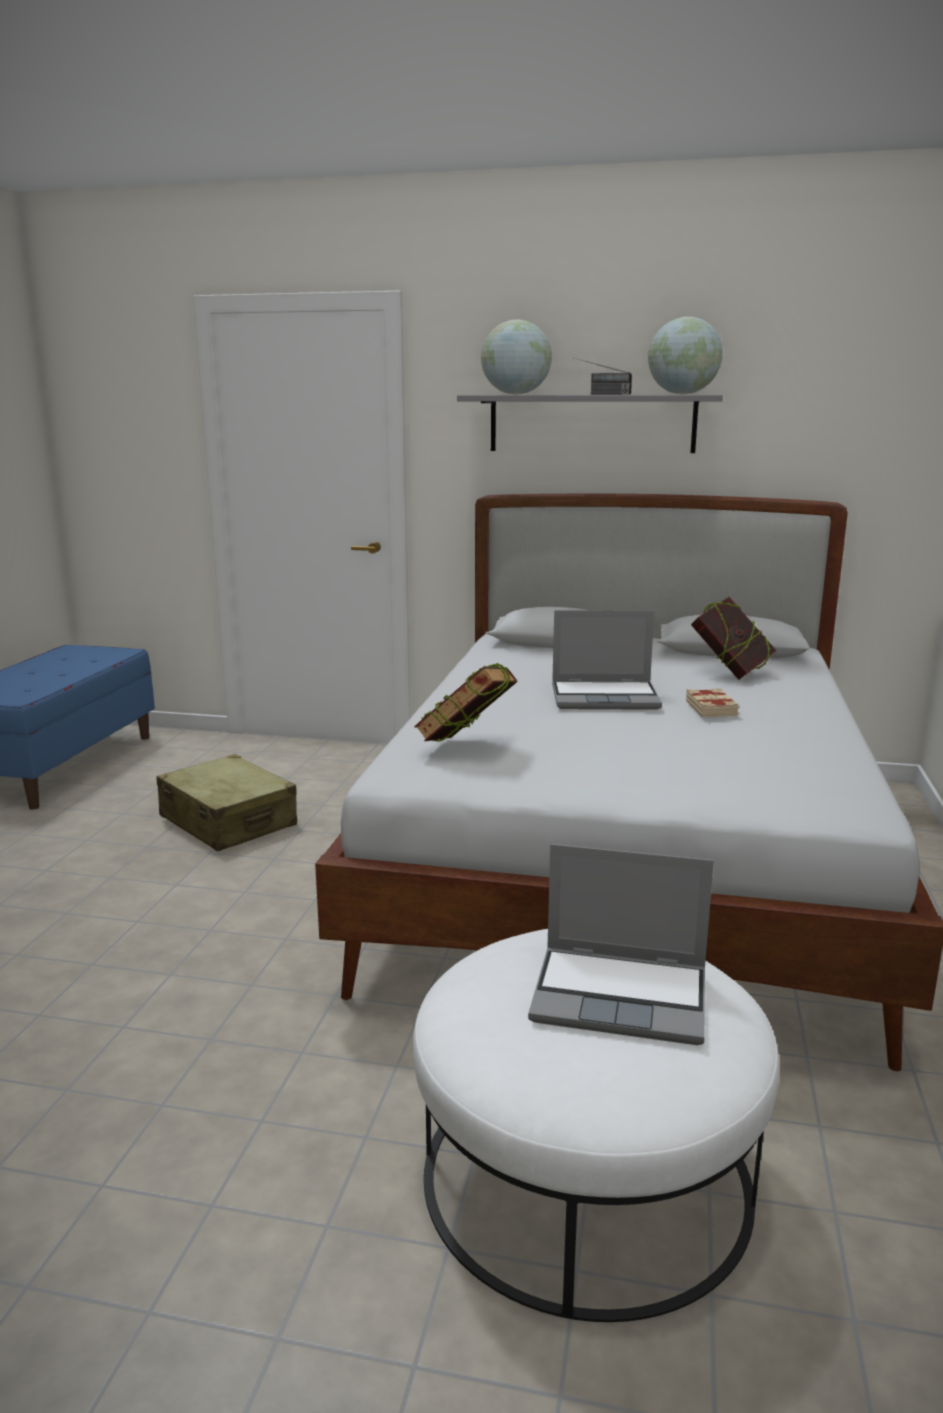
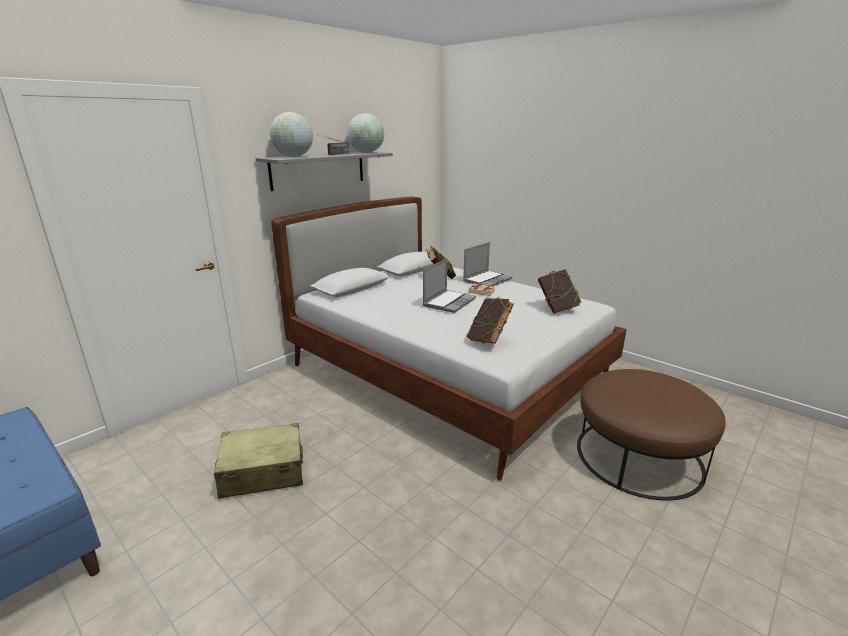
camera: 60 degrees left, 5 degrees up
(586, 1174) = (638, 456): white ottoman -> brown ottoman
(622, 996) = (651, 387): laptop -> laptop (487, 280)
(744, 778) = (557, 309): none -> book

